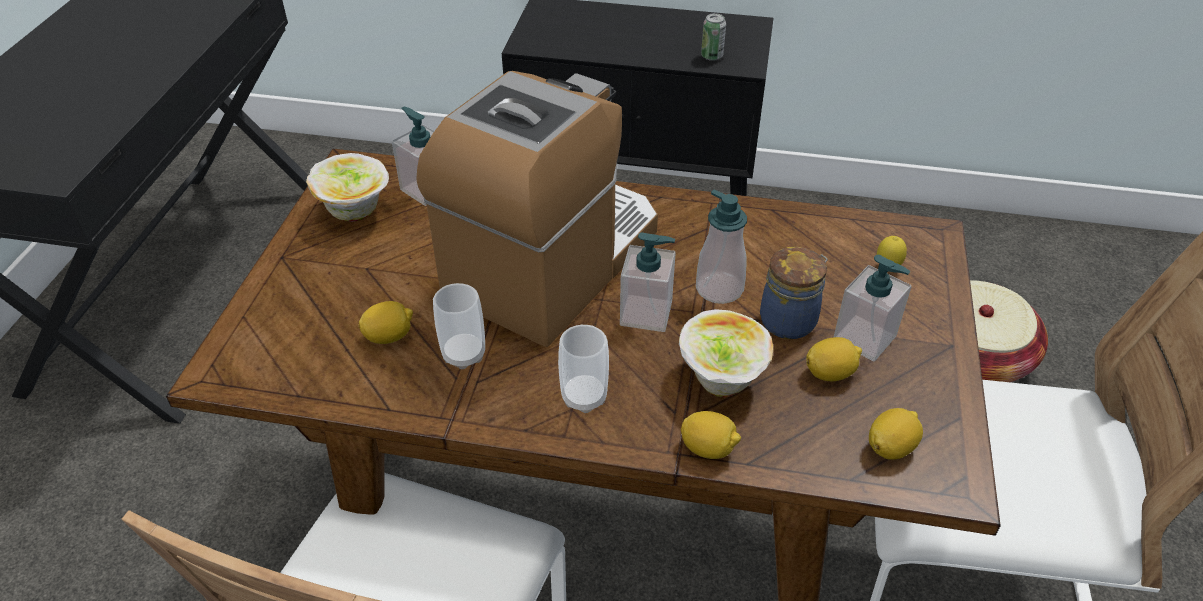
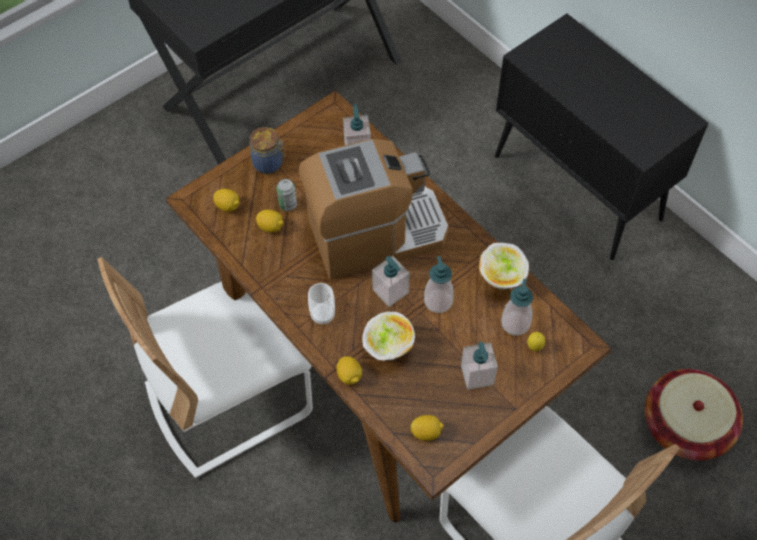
camera: 40 degrees right, 15 degrees up
(355, 211) = (313, 141): bowl -> bowl (502, 279)
(464, 354) = (293, 258): cup -> none
(711, 56) = (629, 133): can -> can (288, 204)
(790, 320) = (452, 341): jar -> jar (269, 163)
(830, 373) = (440, 380): lemon -> lemon (228, 206)
(836, 257) = (515, 323): none -> soap dispenser

